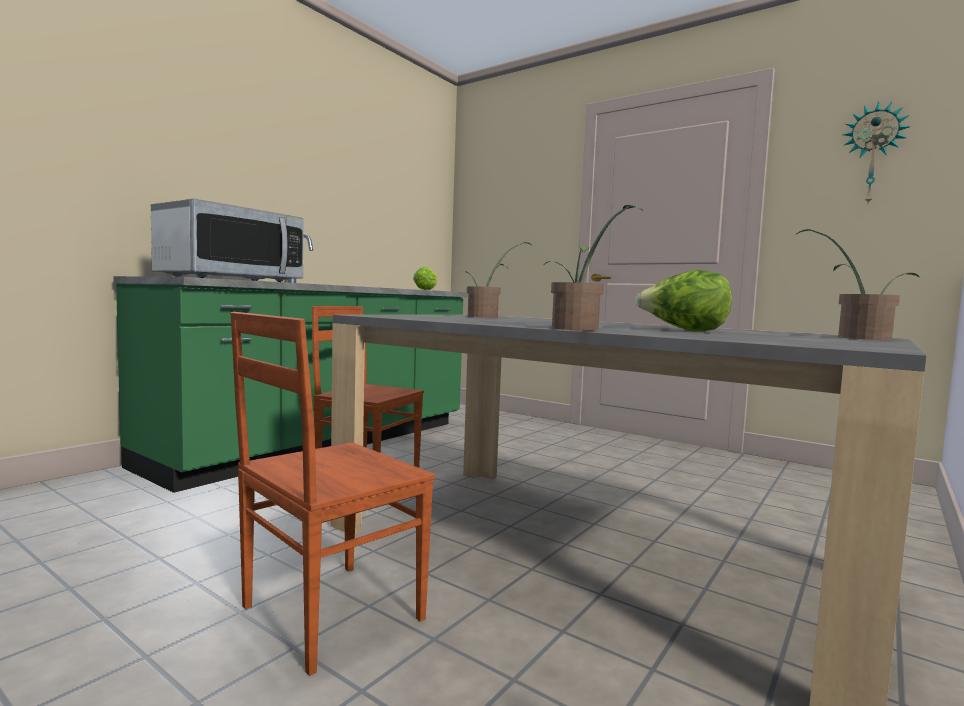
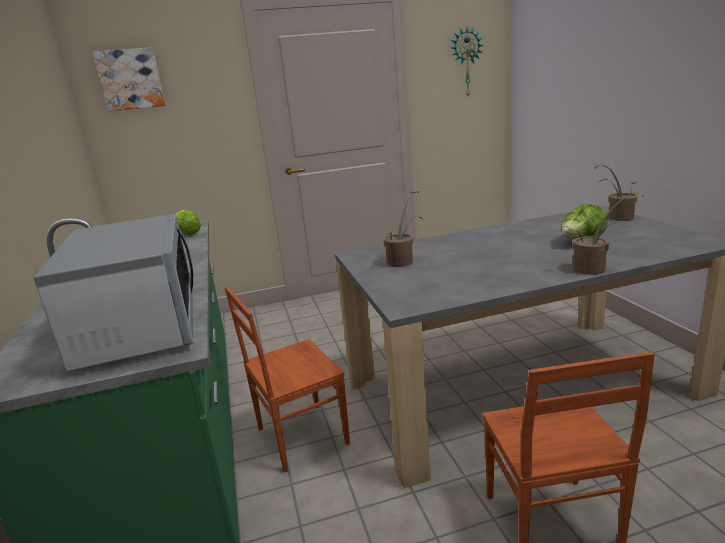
camera: 50 degrees left, 15 degrees up
(489, 182) = (130, 79): none -> picture

